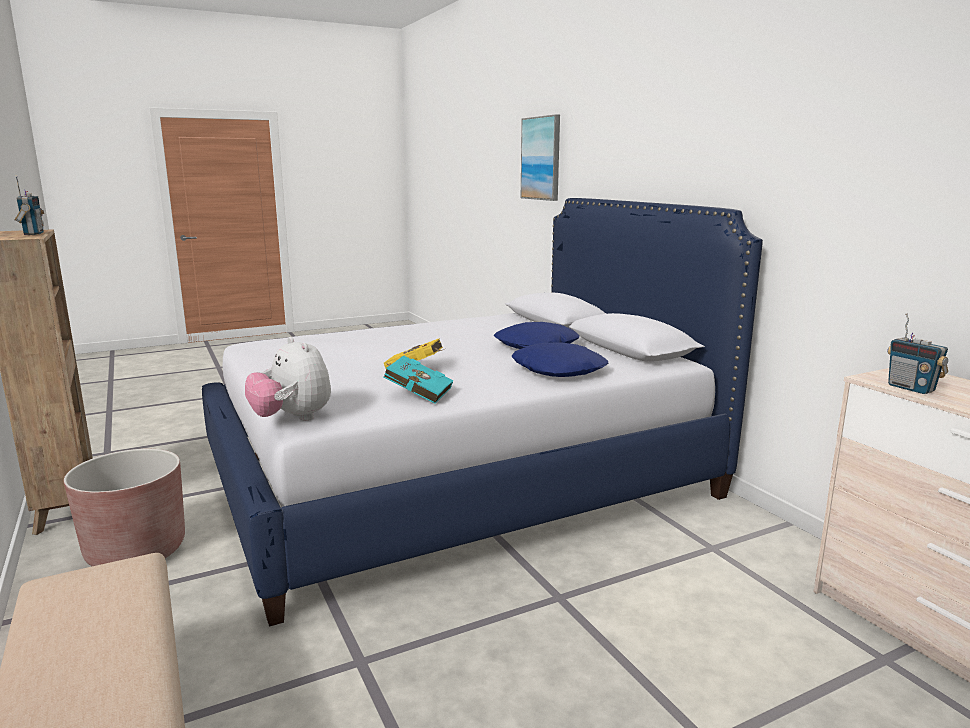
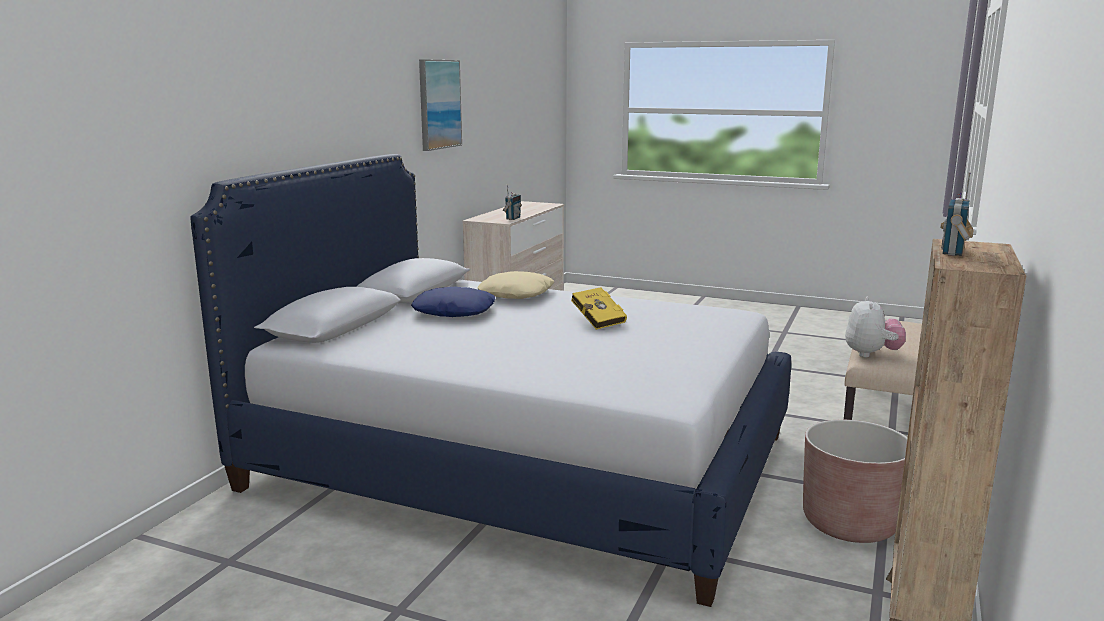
camera: 130 degrees left, 0 degrees up
(292, 419) = (746, 315): plush toy -> plush toy (871, 354)
(416, 394) = (644, 306): turquoise book -> none
(541, 158) = (99, 131): picture -> picture (439, 104)
(559, 370) = (515, 294): blue pillow -> beige pillow

